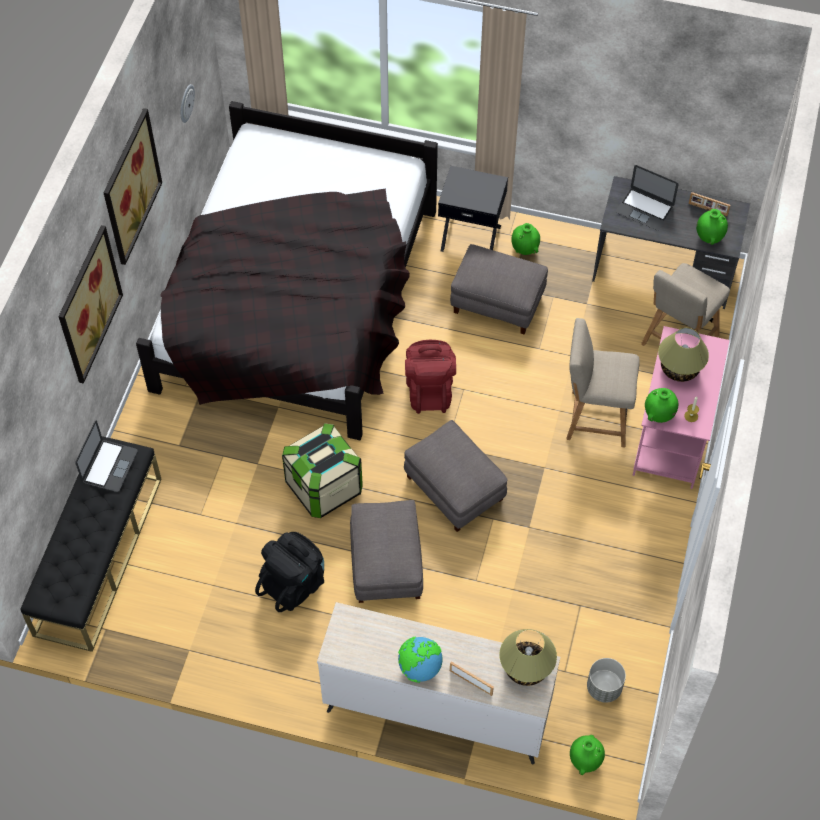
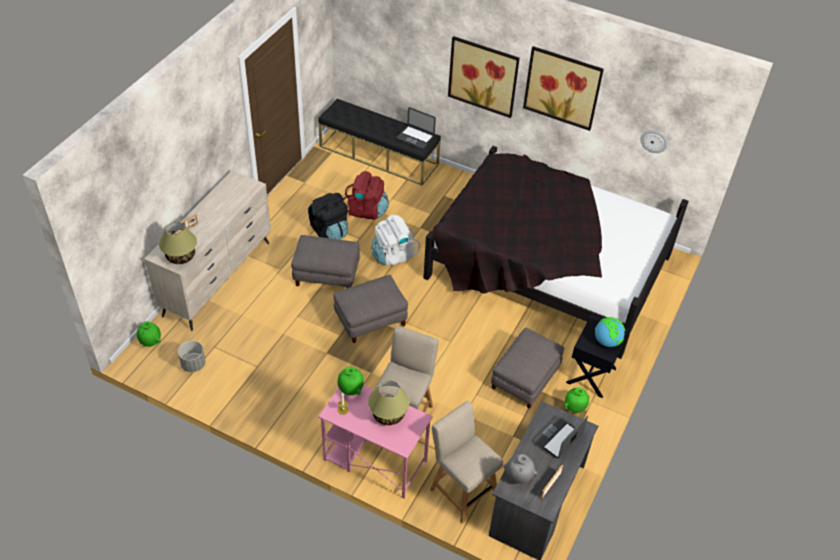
camera: 100 degrees right, 10 degrees down
(324, 487) = (393, 255): storage box -> white backpack
(419, 668) = (205, 210): globe -> globe (607, 341)
(429, 390) = (454, 322): red backpack -> red backpack (366, 211)
(709, 237) = (519, 477): green vase -> grey vase

